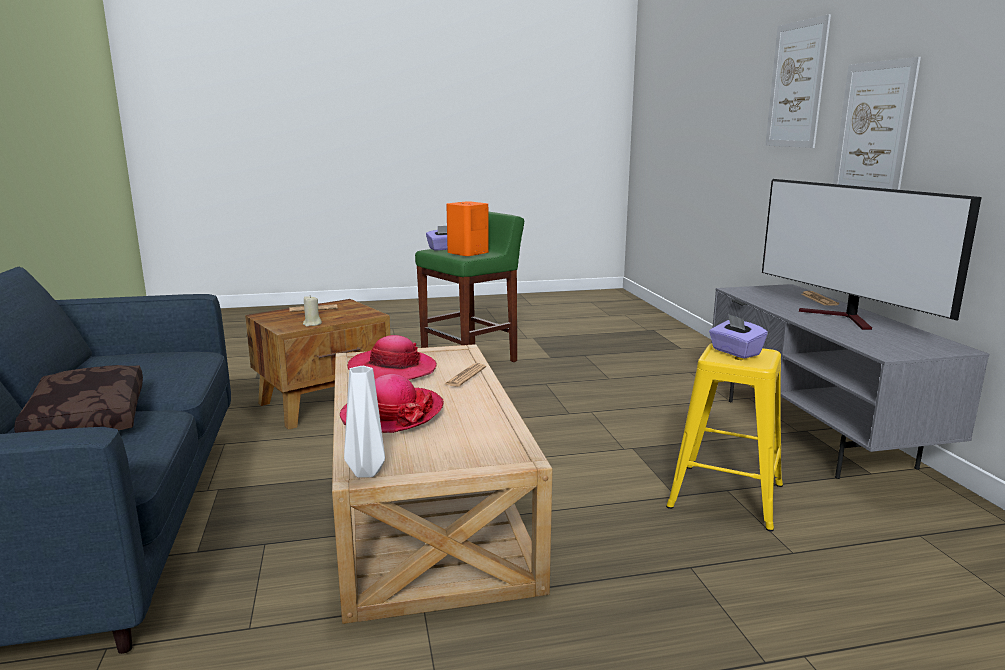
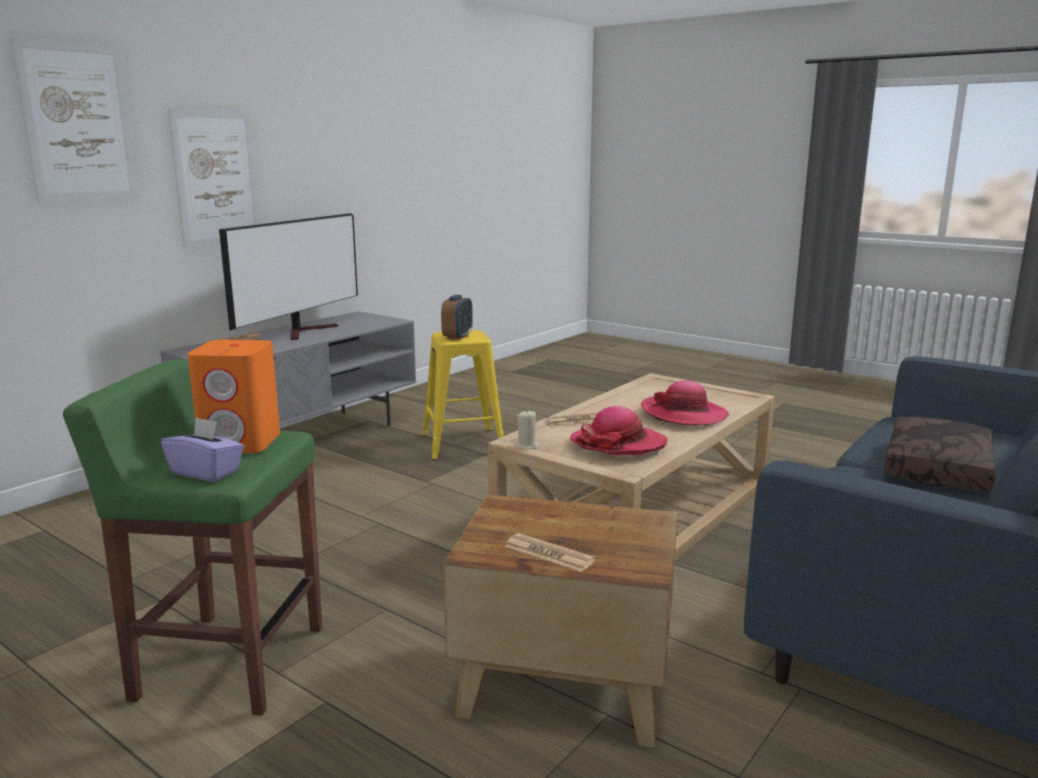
camera: 130 degrees left, 0 degrees up
(312, 324) = (607, 515): beige candle -> beige candle (527, 446)
(365, 471) = (746, 396): white vase -> none
(735, 352) = (457, 336): purple tissue box -> alarm clock

